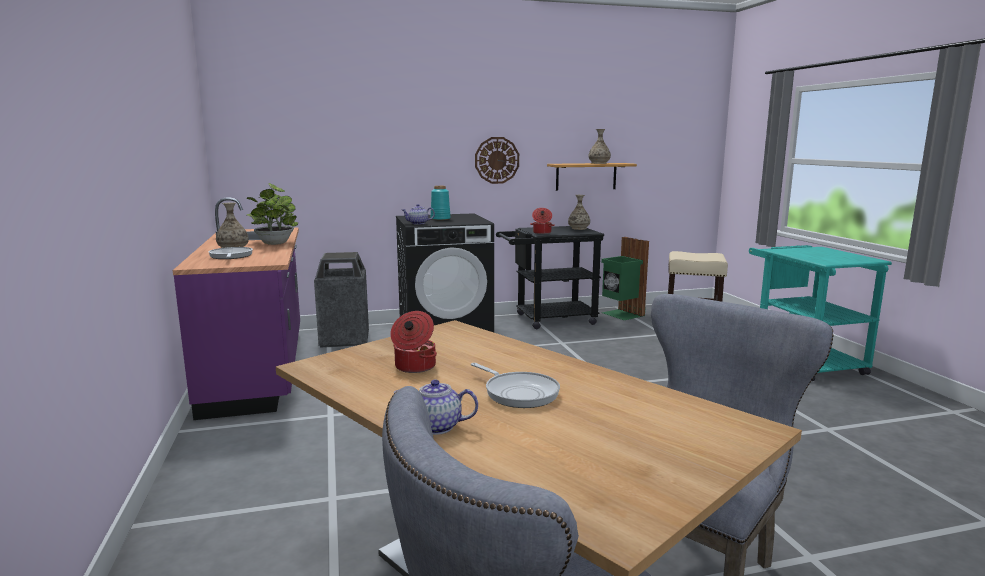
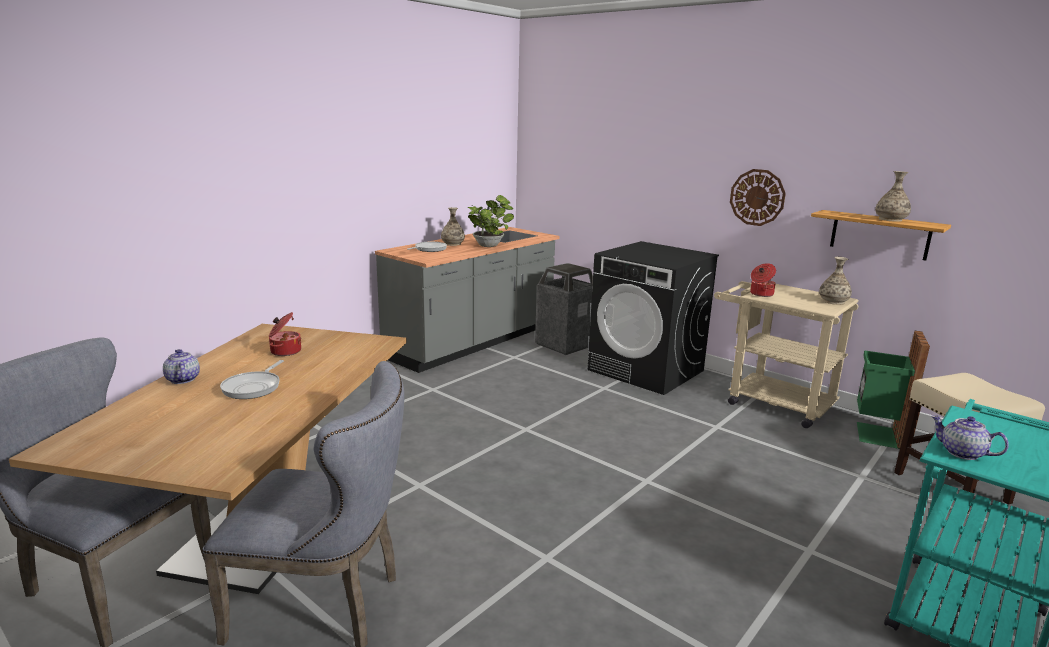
camera: 55 degrees right, 5 degrees up
(259, 369) = (473, 343): purple counter -> grey counter
(418, 223) = (615, 253): teapot -> teapot (961, 453)
(440, 219) = (655, 253): turquoise vase -> none
(548, 319) = (770, 402): black cart -> beige cart

